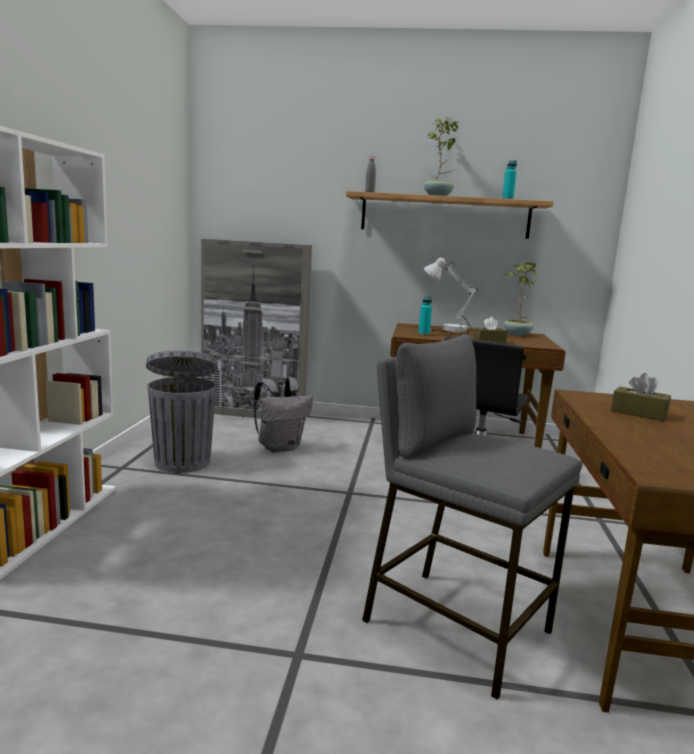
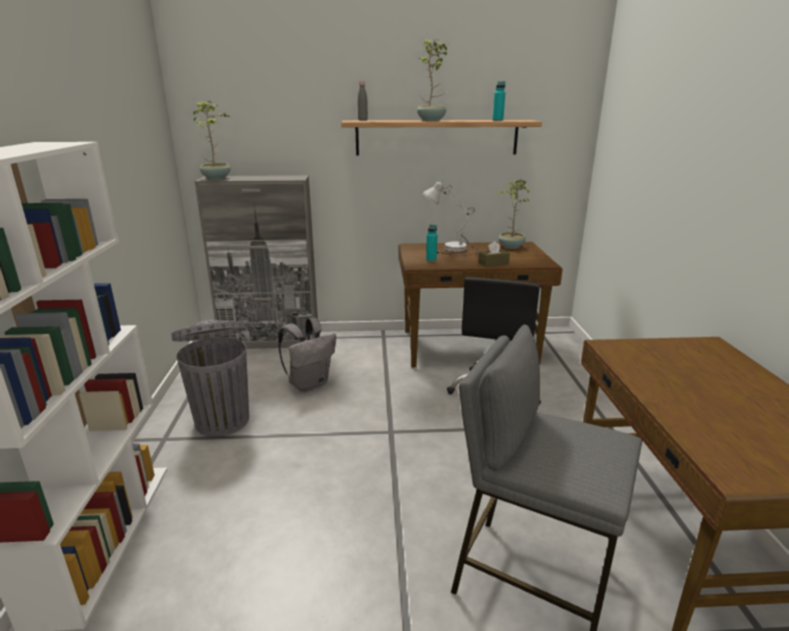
camera: 10 degrees left, 10 degrees up
(223, 239) = (217, 178): none -> potted plant
(638, 413) = (670, 369): brown tissue box -> none

